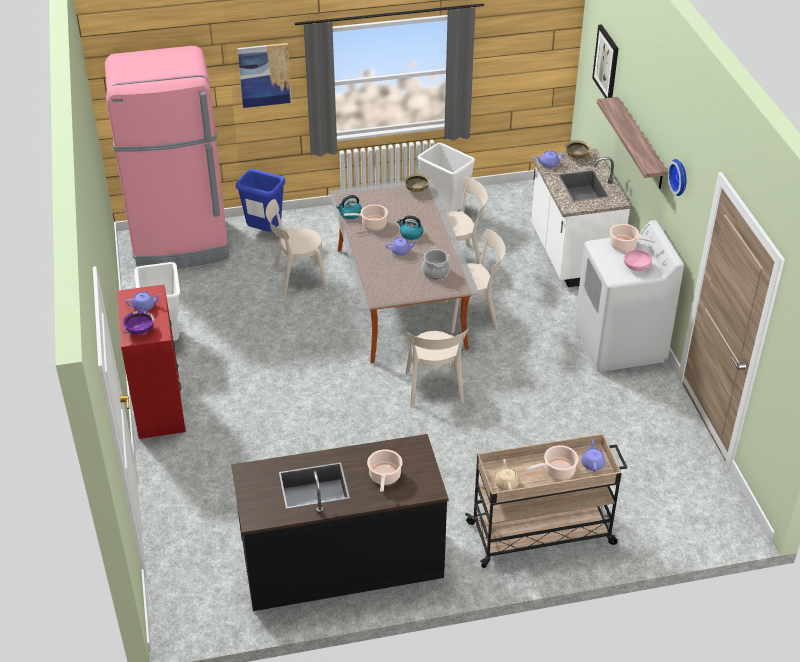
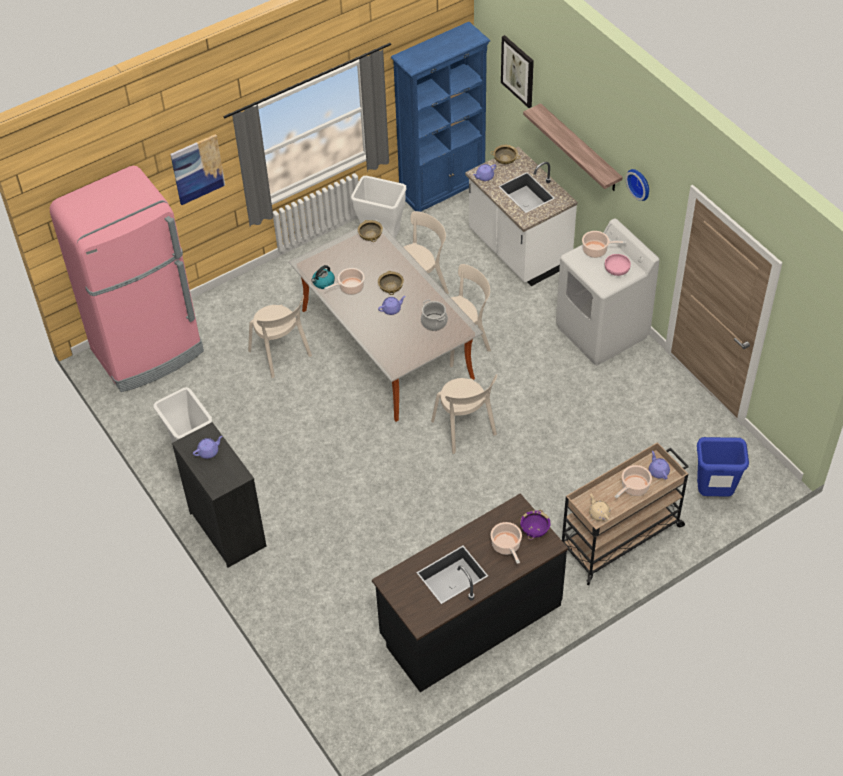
camera: 20 degrees left, 10 degrees up
(140, 329) = (219, 477): purple bowl -> purple bowl (535, 529)
(160, 406) = (228, 529): red dresser -> black dresser
(264, 232) = (221, 312): blue trash can -> blue trash can (713, 493)
(297, 280) = (281, 355): beige chair -> beige chair turned 90 degrees counterclockwise
(410, 234) = (391, 288): kettle -> beige bowl
(524, 191) = (443, 192): none -> blue bookcase

